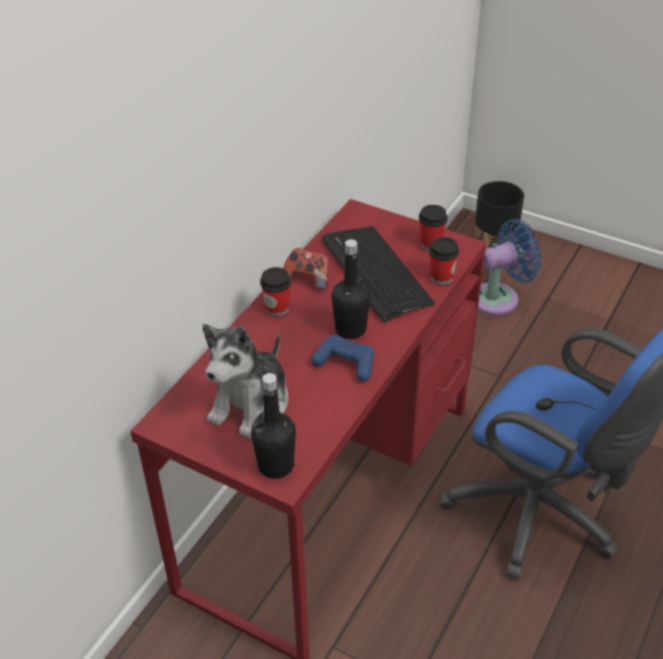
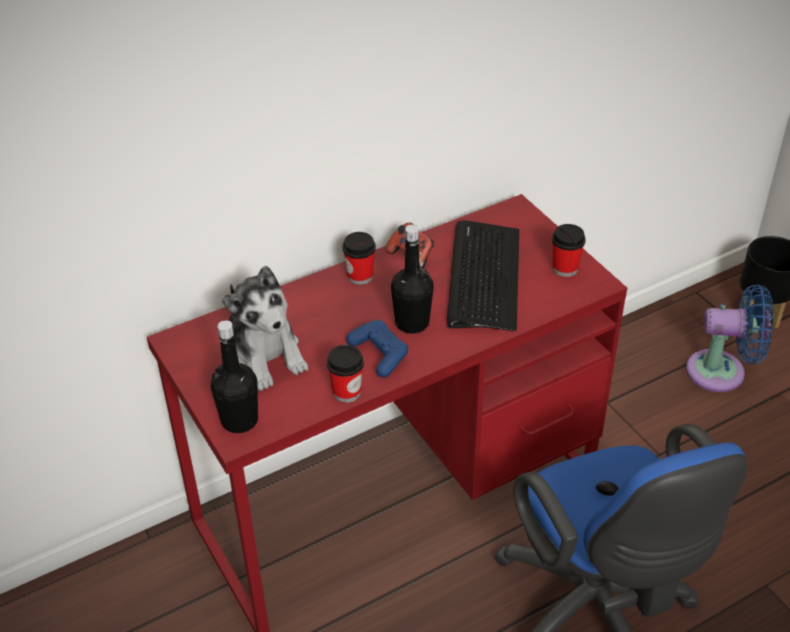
camera: 30 degrees right, 0 degrees up
(251, 403) = (264, 355): plush toy -> plush toy turned 90 degrees counterclockwise
(441, 277) = (547, 306): cup -> cup (347, 392)

